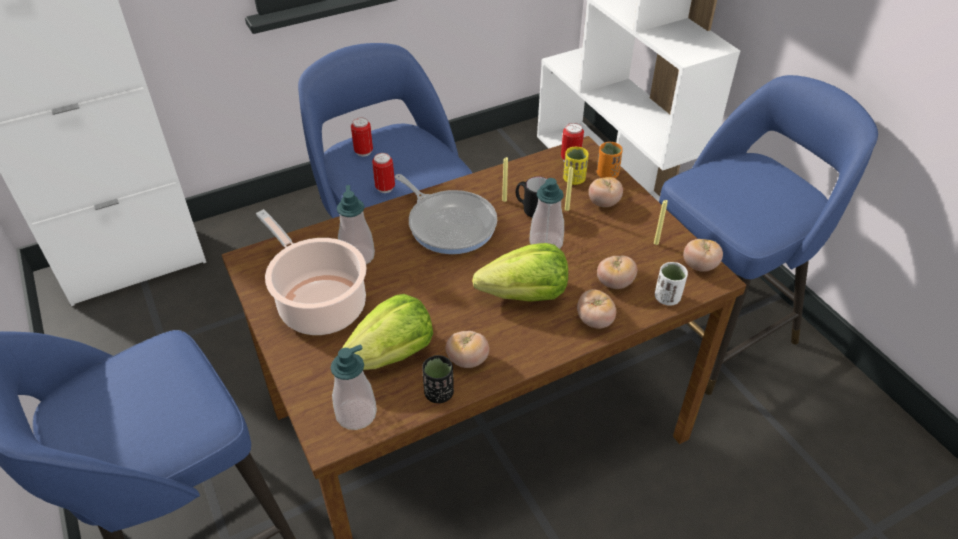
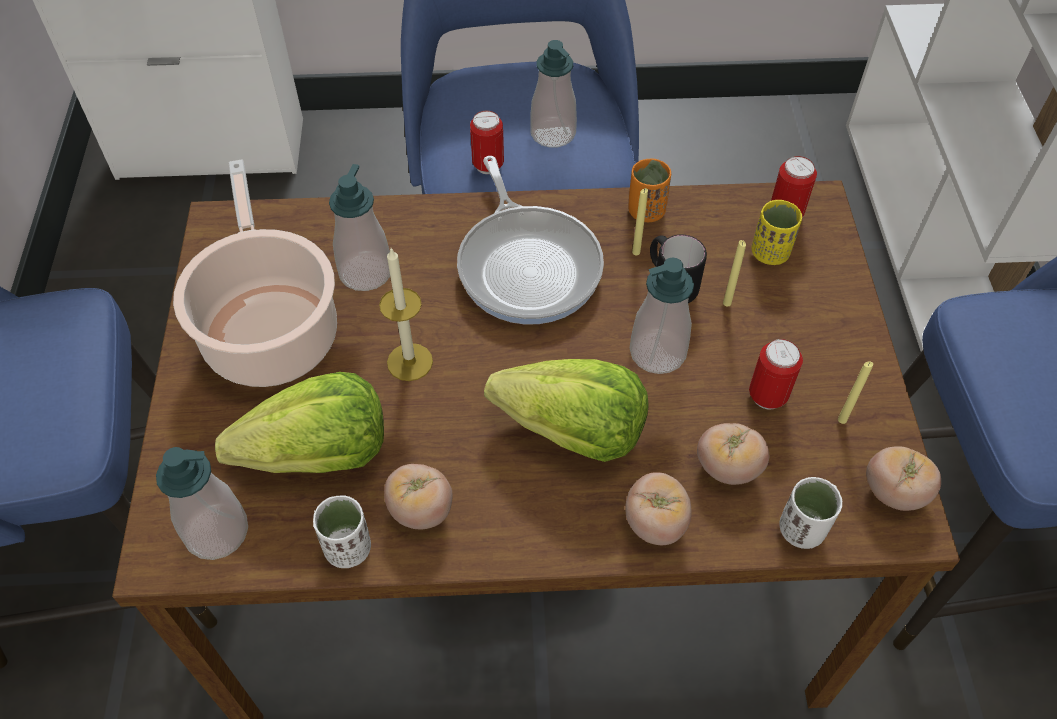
camera: 25 degrees right, 10 degrees up
(363, 152) = (490, 95): can -> can (767, 396)
(413, 161) = (553, 133): none -> soap dispenser
(413, 292) = (410, 362): none -> candle
(439, 393) = (348, 548): black cup -> white cup
(604, 203) = (795, 313): tomato -> none
(607, 174) = (831, 262): orange cup -> orange cup (646, 211)

